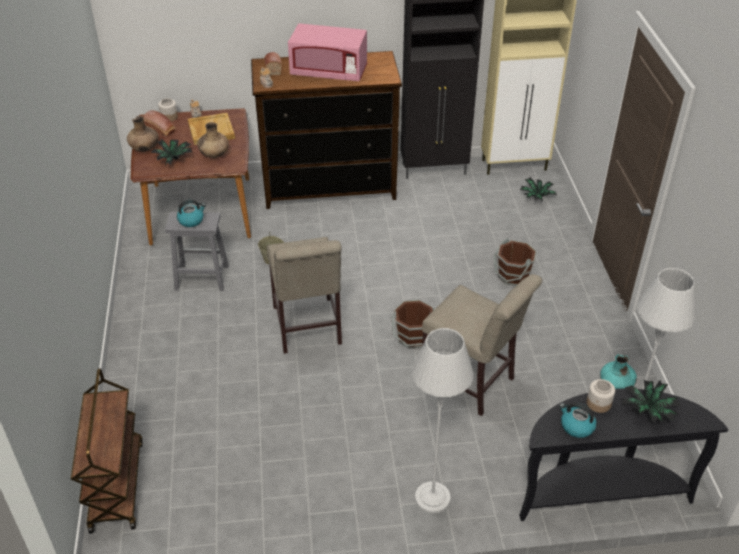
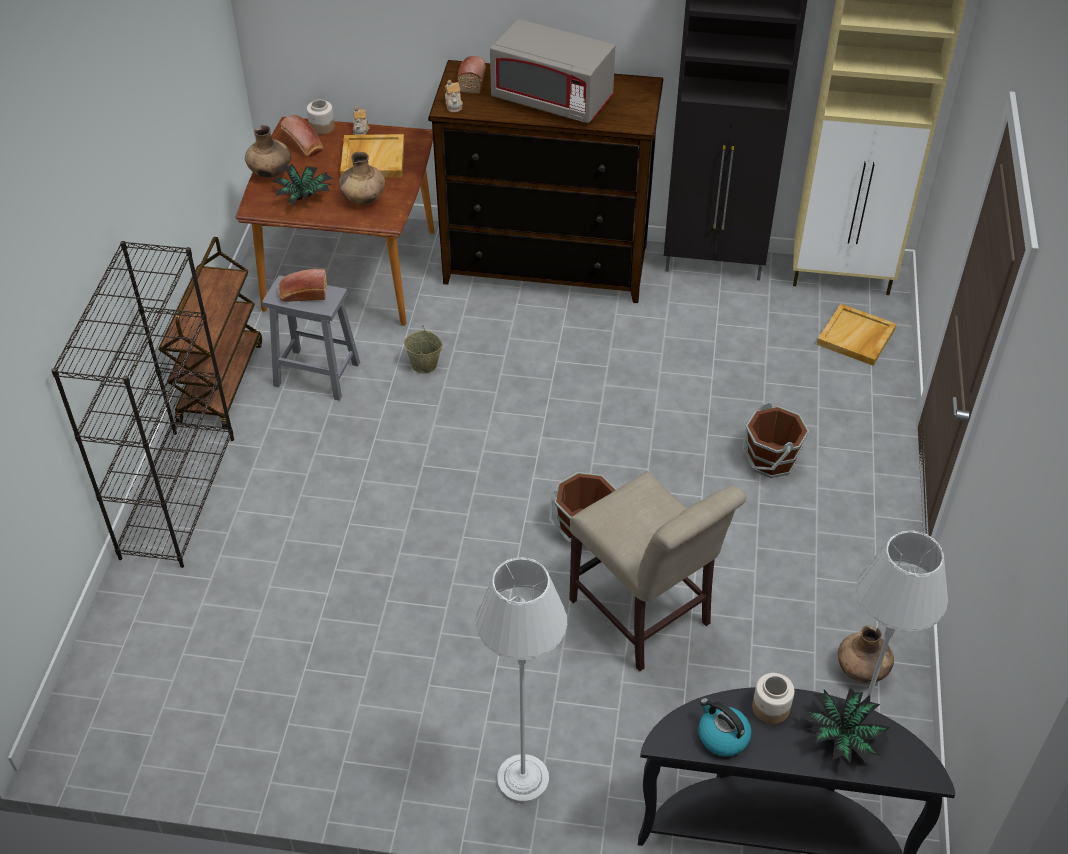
camera: 15 degrees right, 5 degrees up
(116, 485) = (104, 658): brown cart -> brown cart (220, 382)
(132, 370) = (178, 496): none -> black bookcase
(191, 220) = (303, 294): kettle -> bread
(307, 328) = (437, 483): beige chair -> none
(329, 72) = (552, 100): pink microwave -> grey microwave
(536, 197) = (856, 337): potted plant -> beige tray
(616, 386) = (862, 670): turquoise vase -> brown vase

